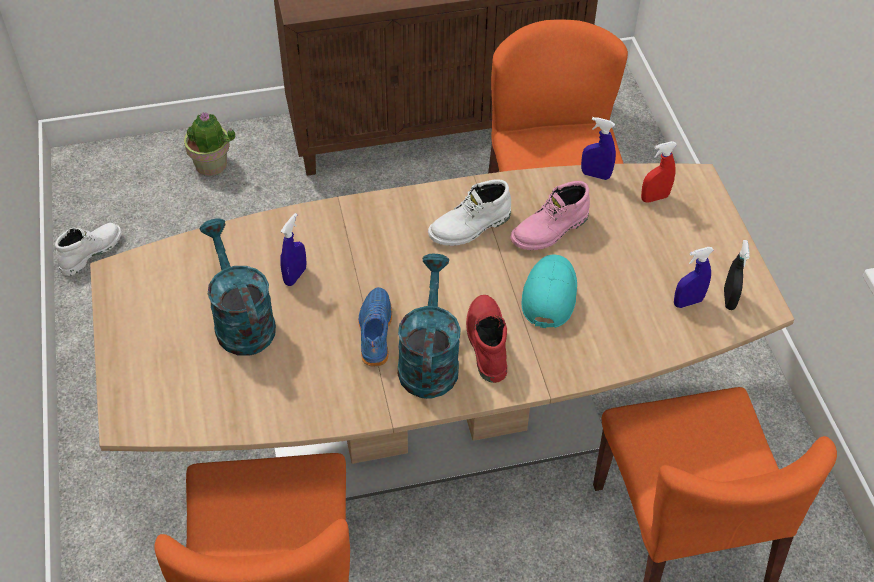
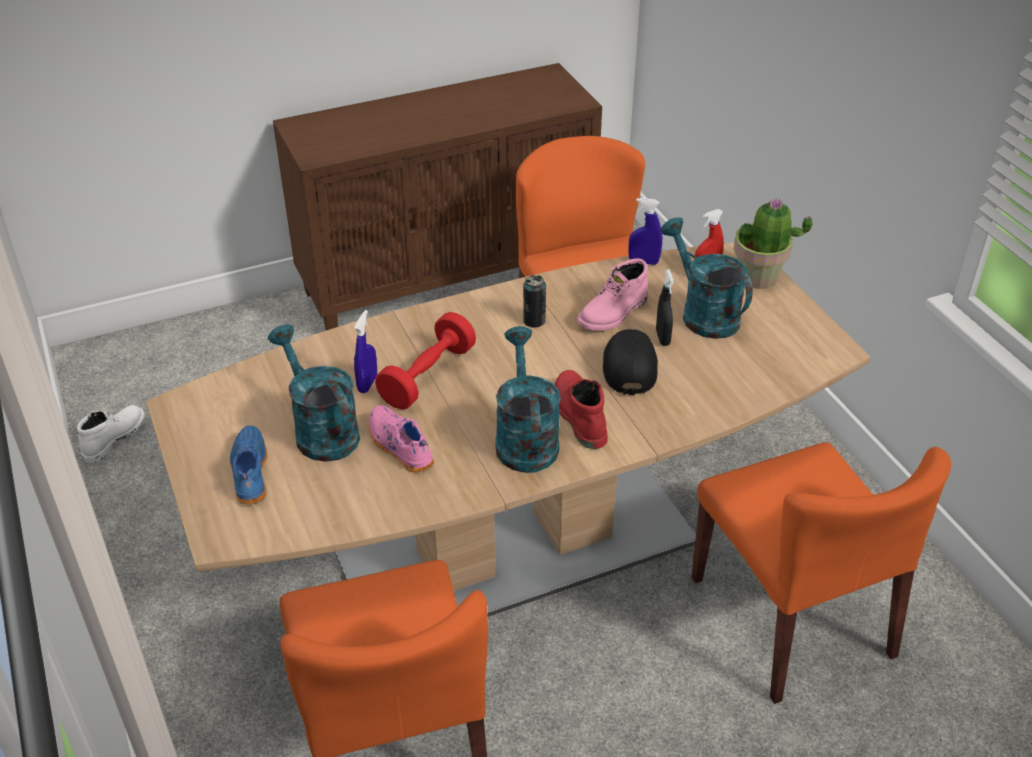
camera: 10 degrees left, 10 degrees down
(211, 165) = (227, 342): potted plant -> potted plant (758, 277)
(309, 350) = (399, 447): none -> pink shoe
(353, 276) = (427, 376): none -> red dumbbell
(374, 332) = (462, 422): blue shoe -> blue shoe (249, 472)
(470, 228) = (534, 320): white boot -> can
(549, 294) = (629, 366): turquoise cap -> black cap
(639, 244) = (703, 313): none -> turquoise watering can
(688, 302) = (765, 355): blue spray bottle -> none
(729, 299) = (803, 348): black spray bottle -> black spray bottle (662, 338)

